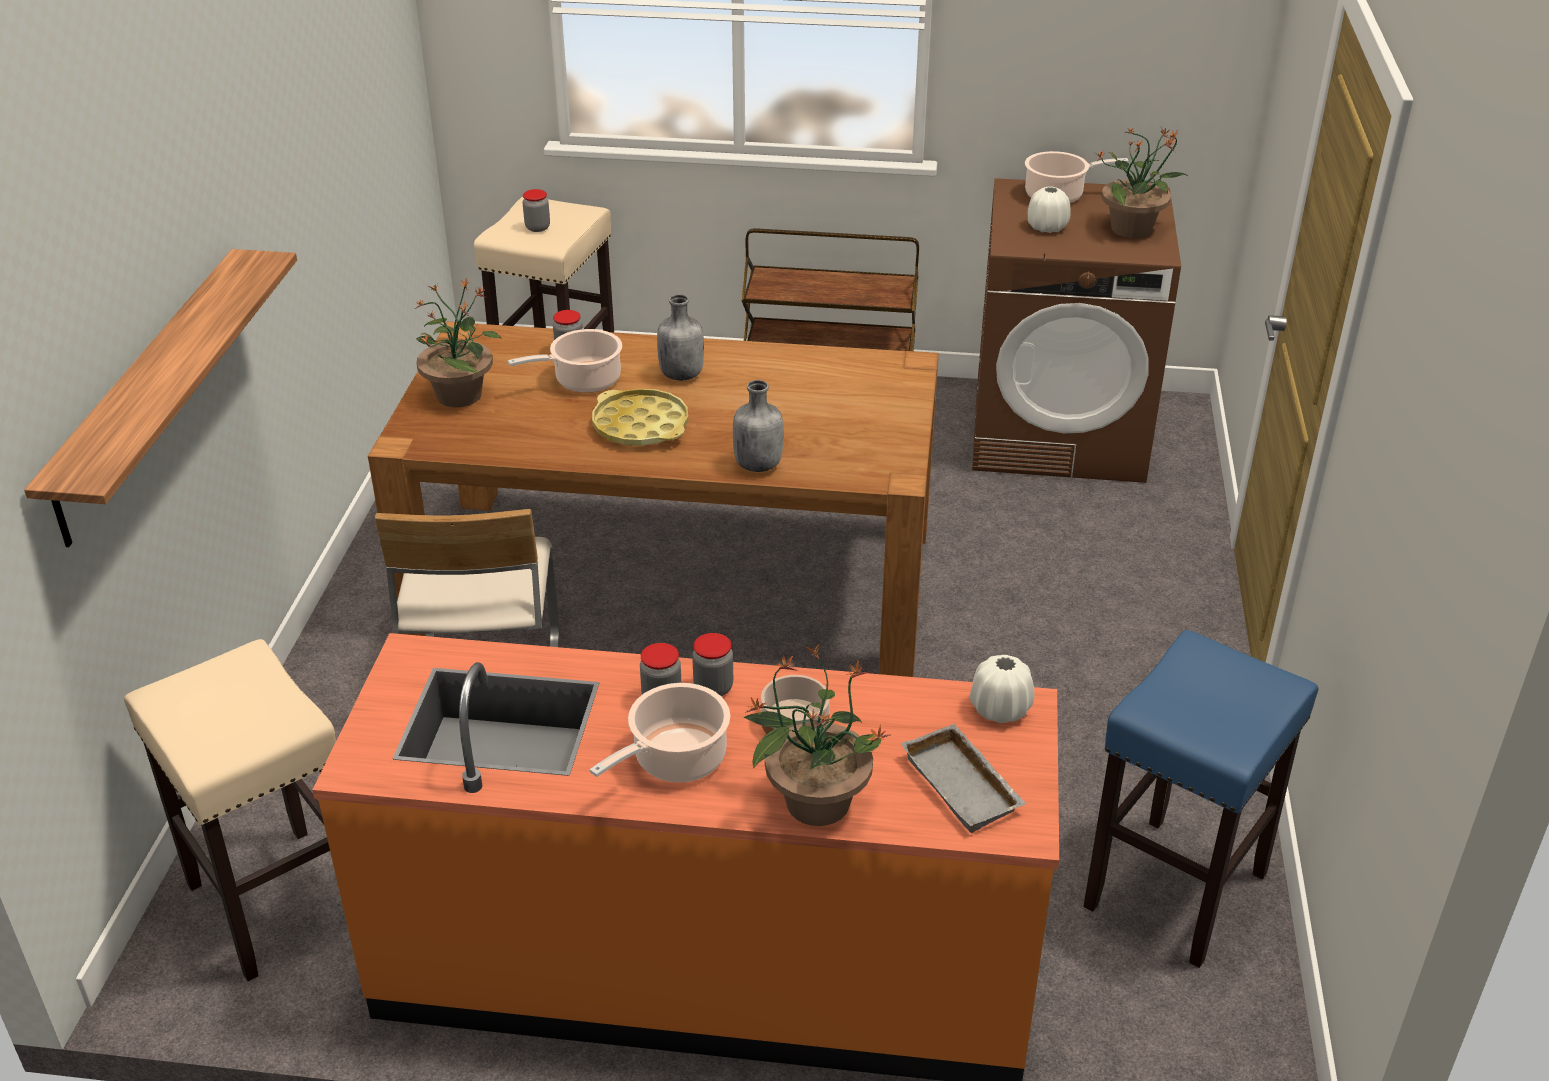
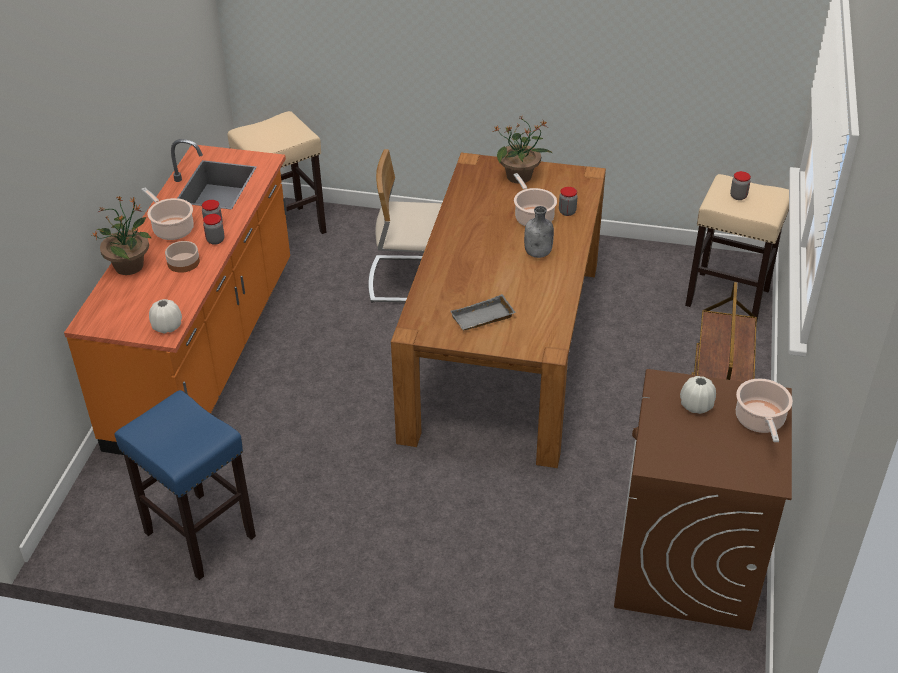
camera: 95 degrees right, 5 degrees up
(149, 393) = (379, 34): shelf -> none
(640, 426) = (480, 237): yellow tray -> none
(758, 465) = (433, 279): grey bottle -> none
(965, 785) = (121, 309): grey tray -> grey tray (482, 319)
(1133, 229) = (698, 457): potted plant -> none

